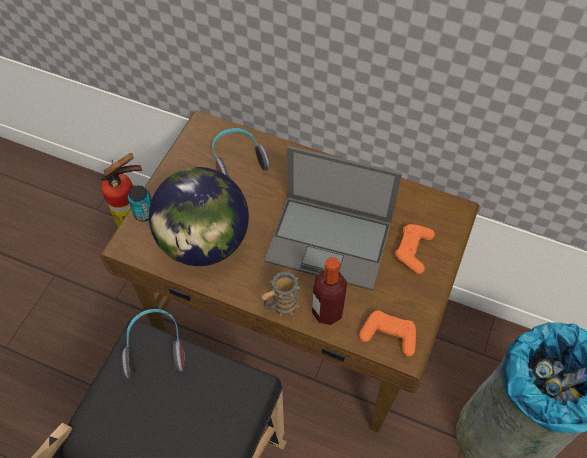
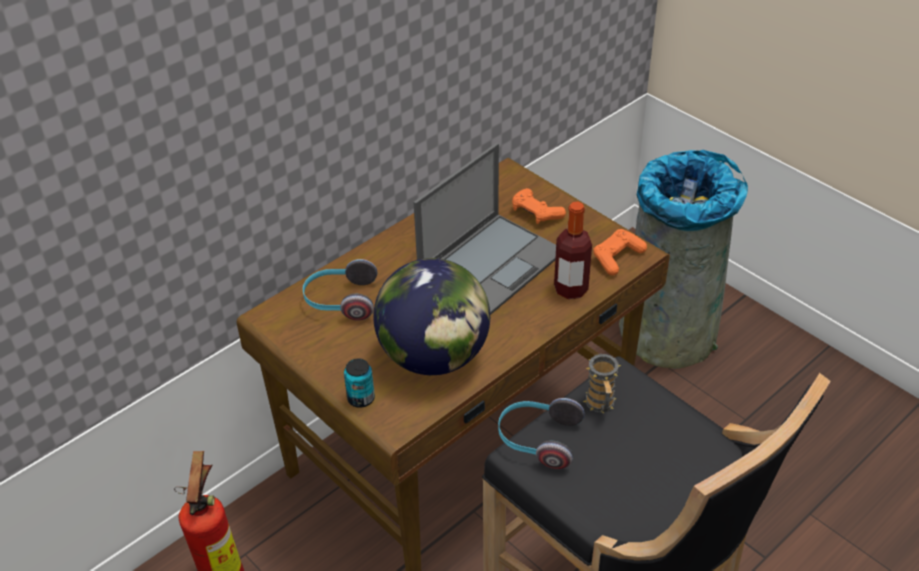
camera: 65 degrees left, 15 degrees down
(281, 306) = (547, 320): mug -> mug (601, 406)

